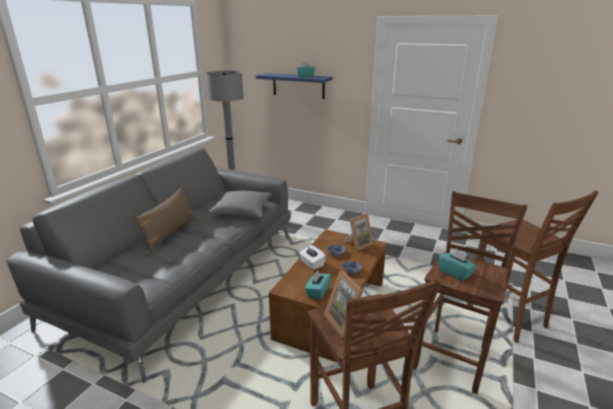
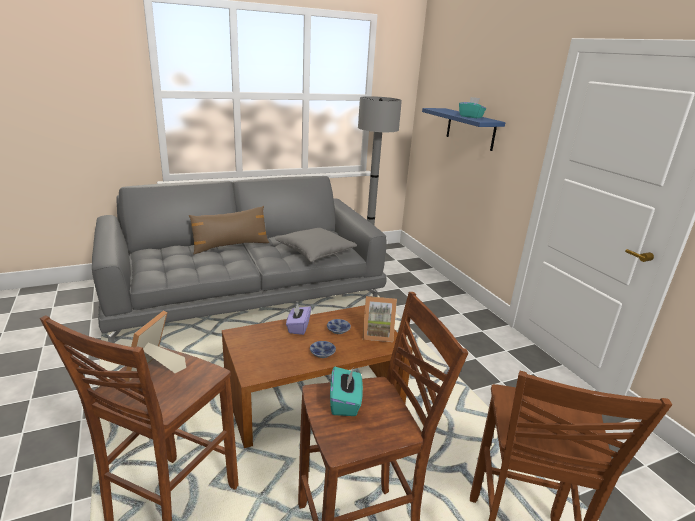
camera: 40 degrees right, 0 degrees up
(312, 264) = (298, 327): white tissue box -> purple tissue box
(317, 292) = (257, 353): turquoise tissue box -> none

